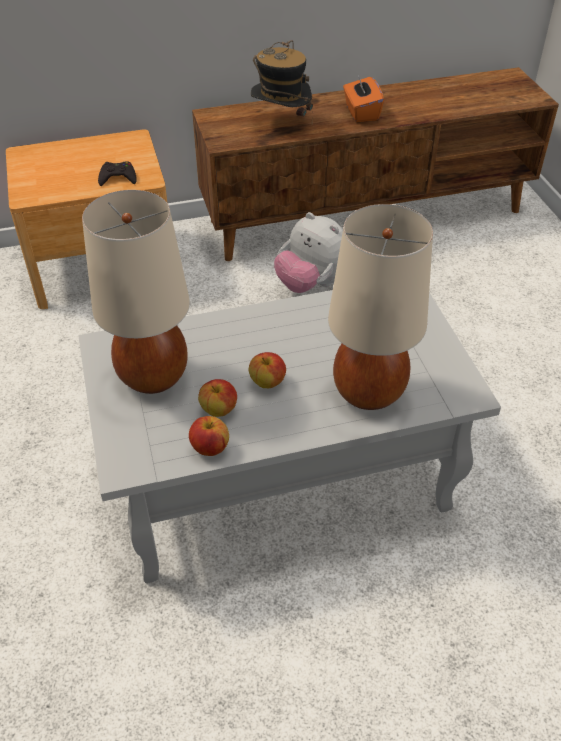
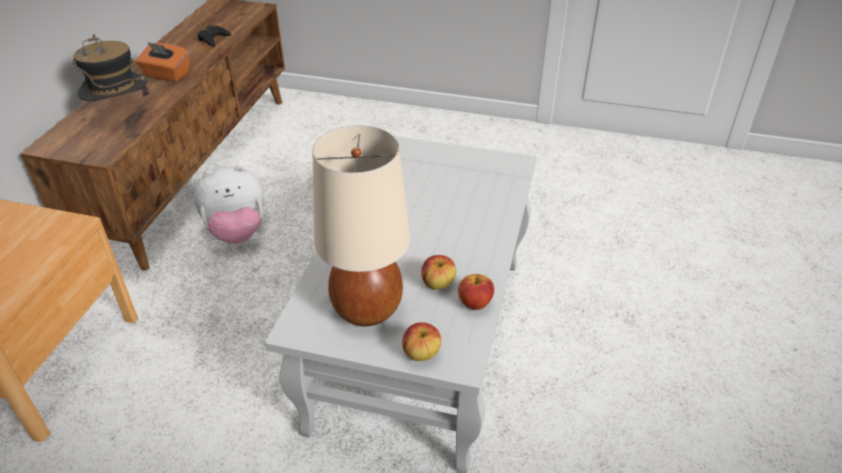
camera: 60 degrees left, 5 degrees down
(118, 178) = (44, 243): black game controller -> black game controller (213, 39)
(267, 382) = (429, 247): apple -> apple (421, 353)
(367, 391) = (479, 203): beige table lamp -> none

